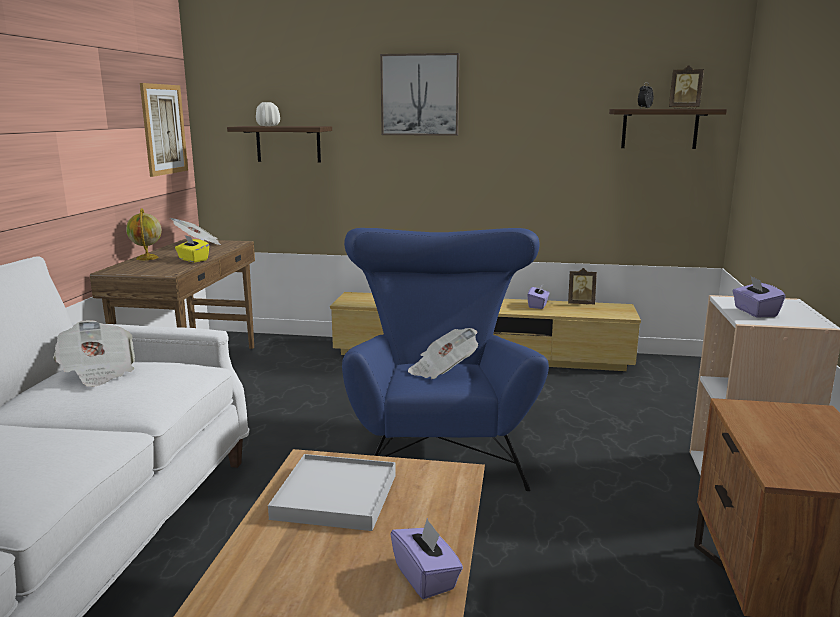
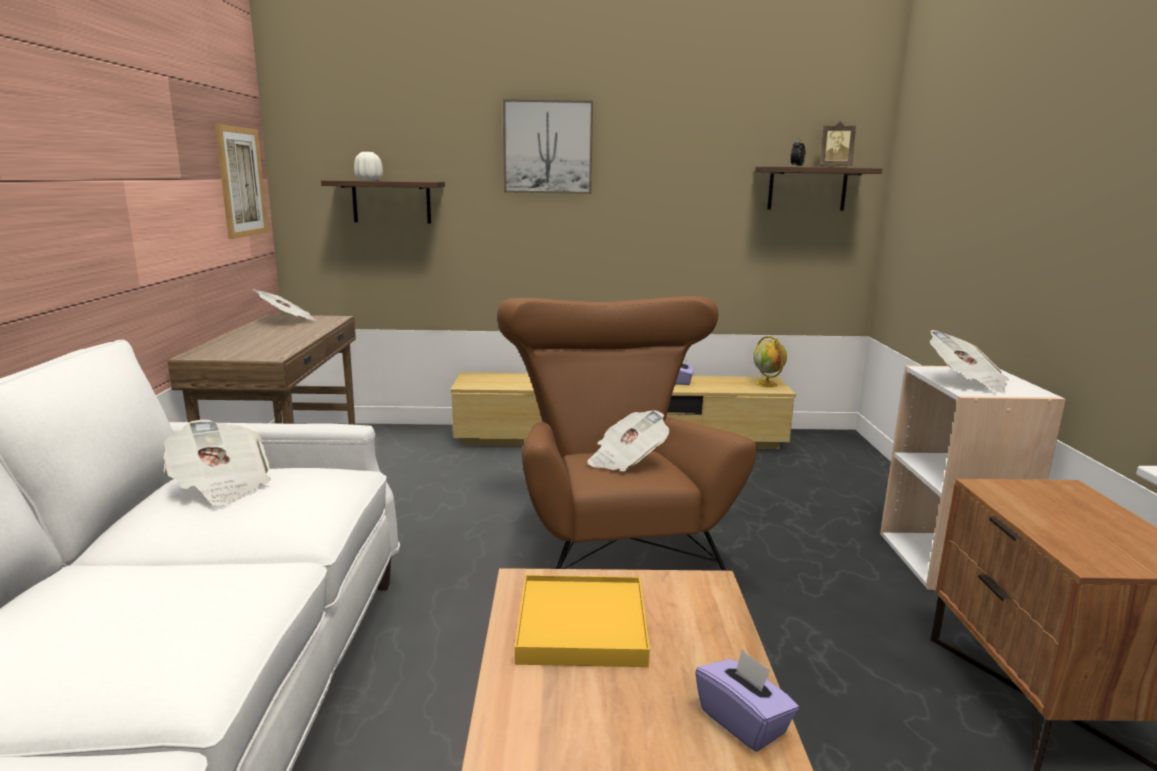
camera: 10 degrees left, 0 degrees up
(147, 258) = (233, 339): globe -> globe (767, 384)
(193, 260) = (293, 339): yellow tissue box -> none
(335, 496) = (581, 626): white tray -> yellow tray
(439, 442) = (613, 542): blue armchair -> brown armchair
(580, 303) = (725, 378): picture frame -> none
(755, 312) = (966, 382): purple tissue box -> newspaper

